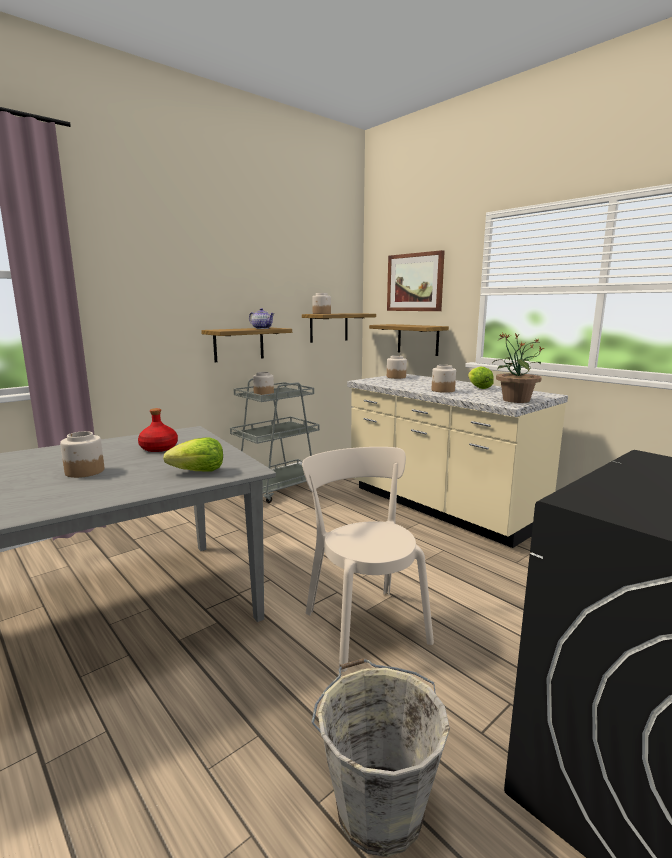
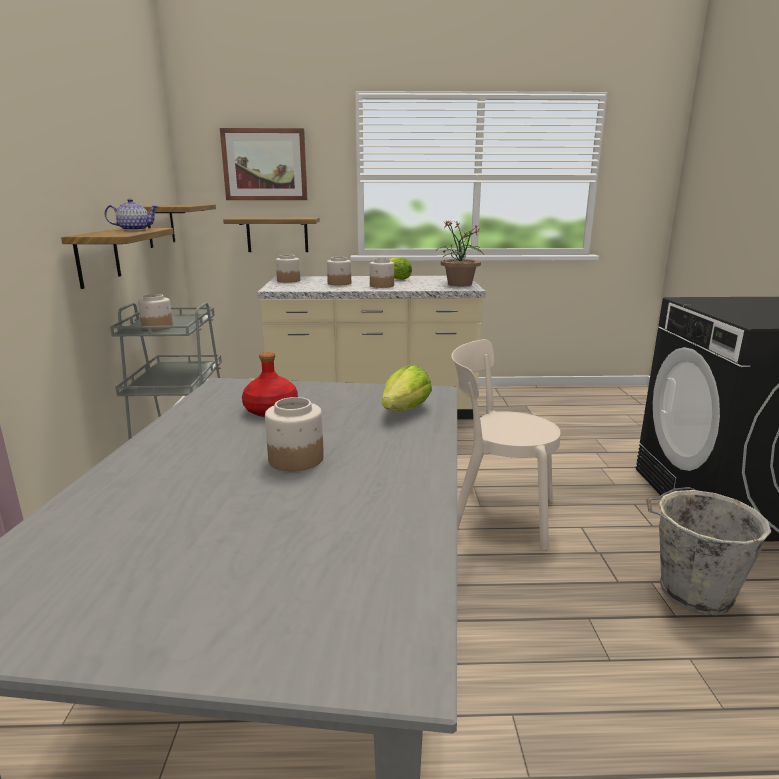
camera: 50 degrees left, 5 degrees up
(321, 313) = (168, 205): jar -> jar (339, 283)

